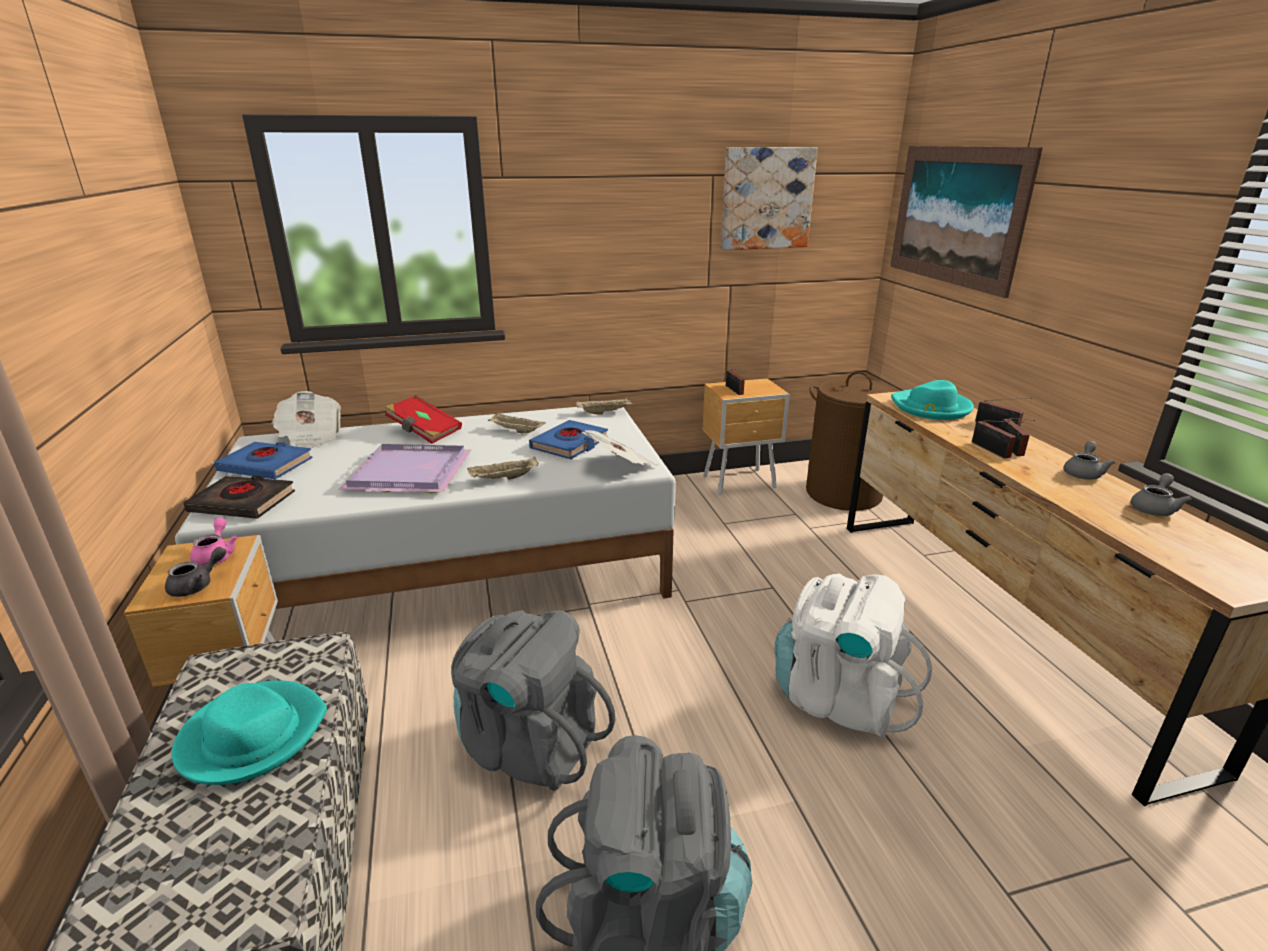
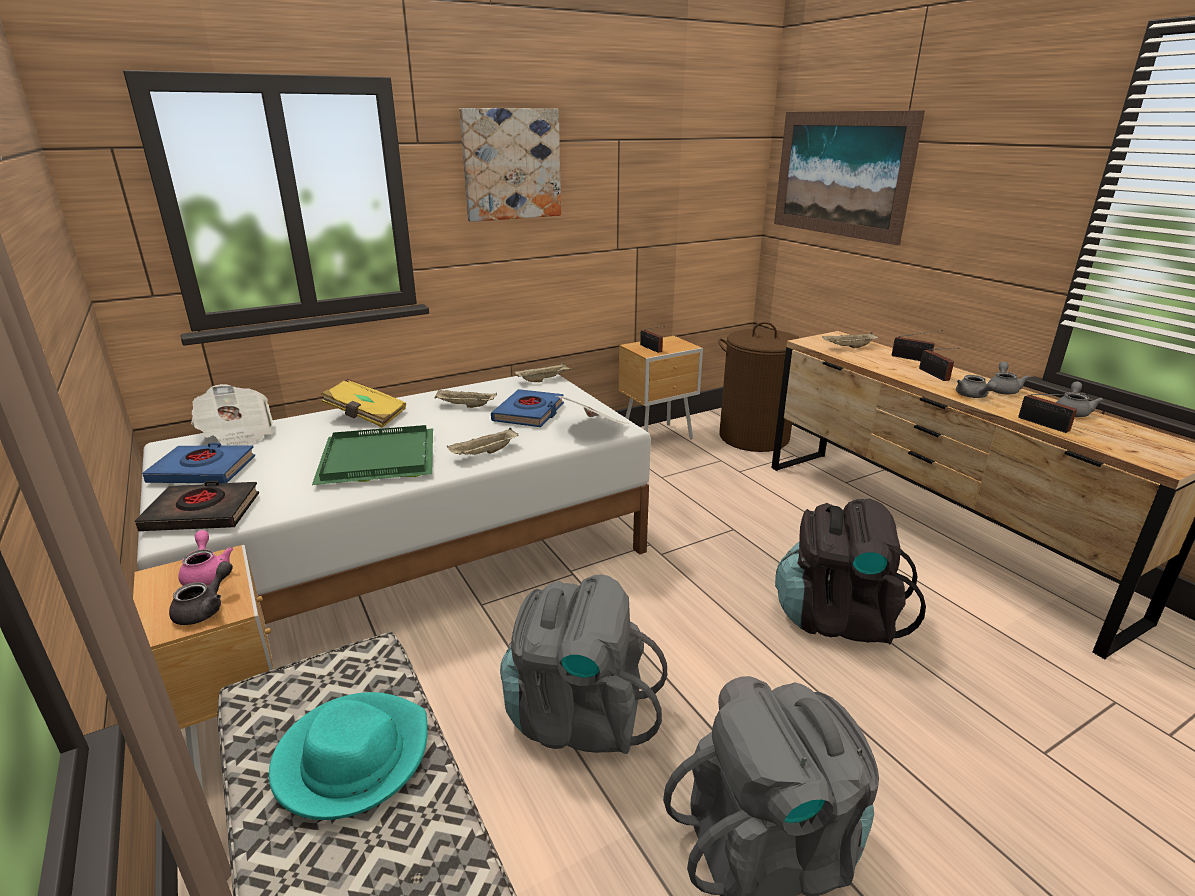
camera: 15 degrees left, 0 degrees up
(410, 473) = (380, 459): purple tray -> green tray
(424, 432) = (366, 416): red book -> yellow book
(766, 198) = (667, 162): picture -> picture (511, 164)
(839, 698) = (837, 617): white backpack -> black backpack
(931, 408) = (848, 347): turquoise hat -> beige tray
(992, 451) = (922, 379): radio -> radio (1046, 425)
(1038, 477) = (973, 396): none -> grey teapot

